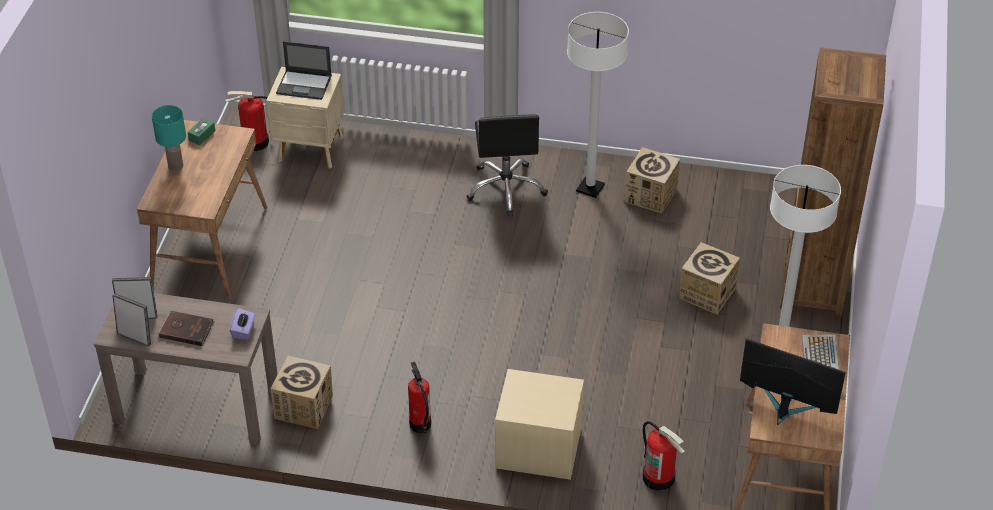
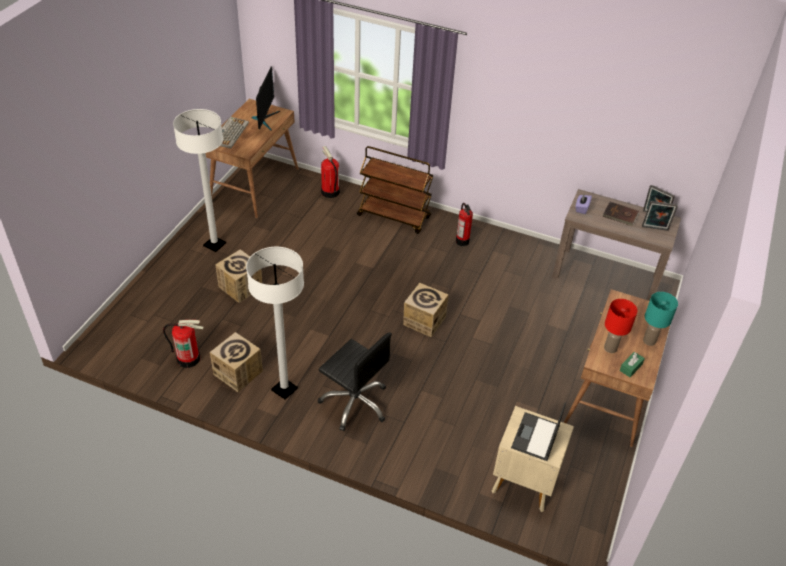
camera: 170 degrees left, 0 degrees up
(222, 151) = (610, 348): none -> red table lamp
(255, 142) = (577, 502): fire extinguisher -> fire extinguisher (188, 358)
(304, 407) = (535, 264): cardboard box -> cardboard box (424, 321)
(305, 85) = (535, 437): laptop -> laptop turned 90 degrees counterclockwise
(506, 189) = (355, 403): black office chair -> black office chair turned 120 degrees clockwise
(537, 449) = (394, 216): beige nightstand -> brown cart
(785, 407) = (265, 119): monitor -> monitor turned 120 degrees counterclockwise
(813, 288) = (165, 277): brown bookcase -> none

